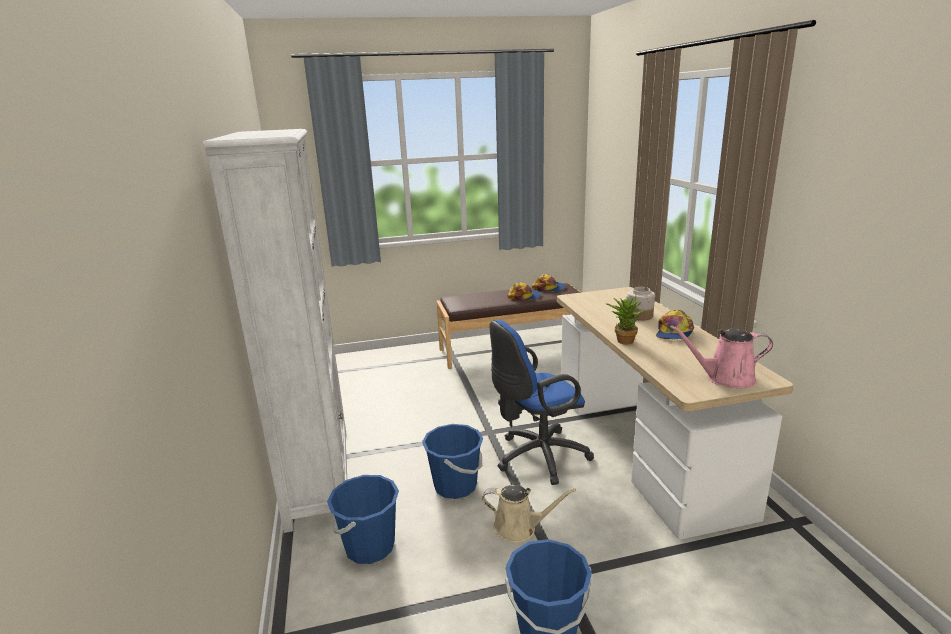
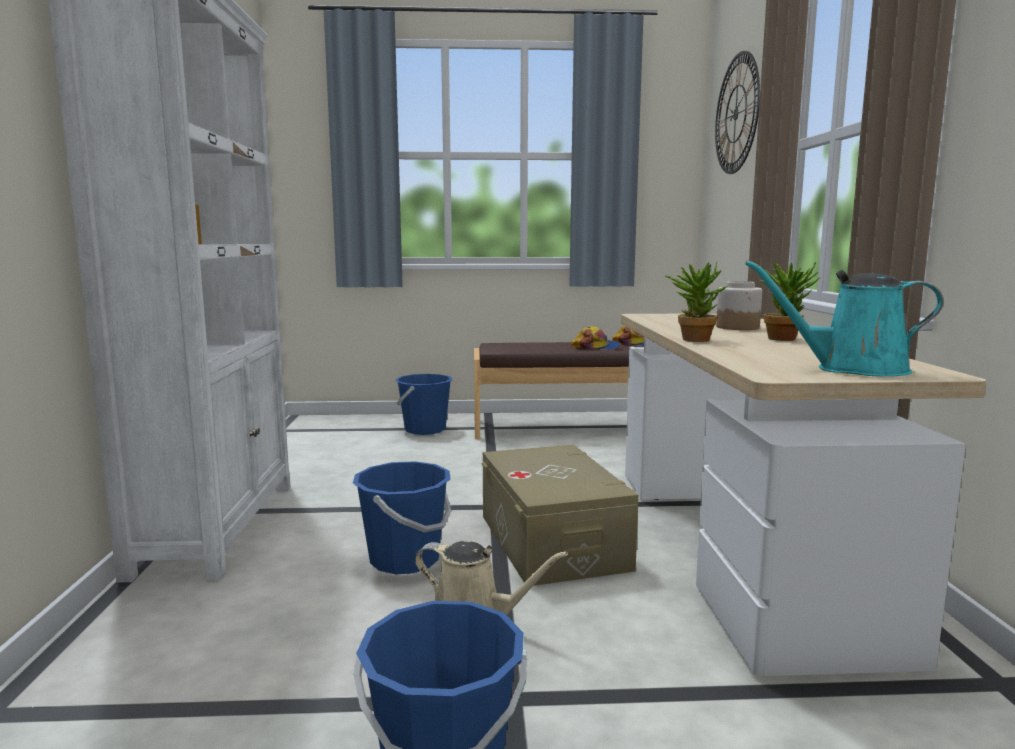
camera: 10 degrees right, 10 degrees down
(369, 546) = (224, 615): blue bucket -> blue bucket (425, 429)
(537, 457) = (552, 541): blue office chair -> beige storage box
(614, 133) = (736, 114): none -> wall clock
(674, 332) = (785, 338): cap -> potted plant
(725, 378) = (852, 369): pink watering can -> turquoise watering can

